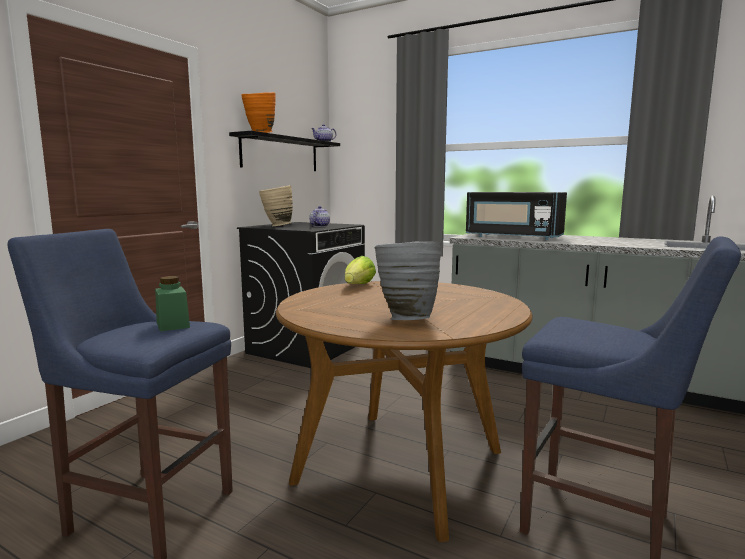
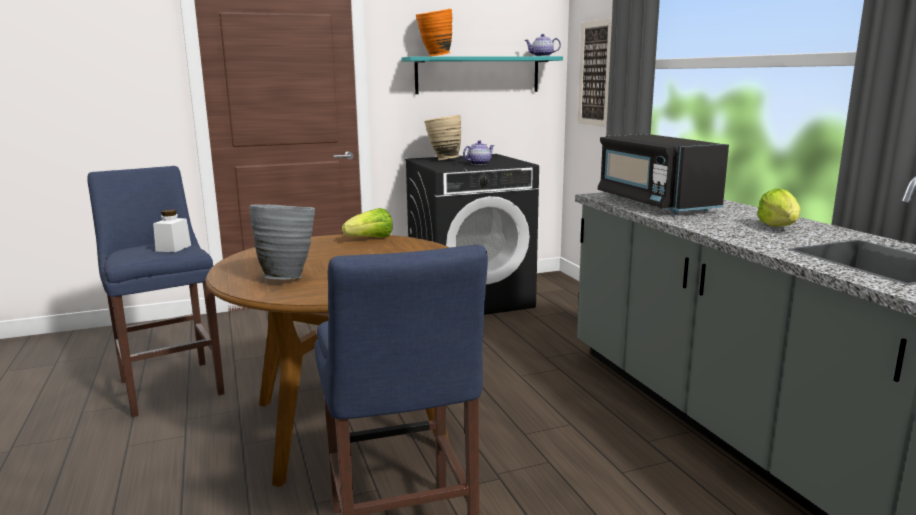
camera: 40 degrees right, 5 degrees up
(173, 325) = (173, 248): green jar -> white jar
(280, 154) = (478, 75): black shelf -> turquoise shelf
(367, 157) = (595, 73): none -> picture
(615, 240) = (778, 227): none -> lettuce

